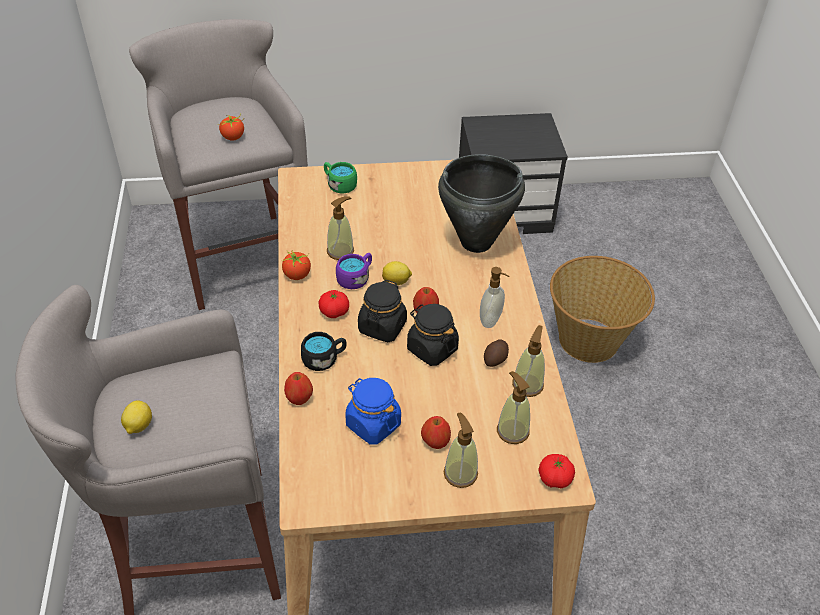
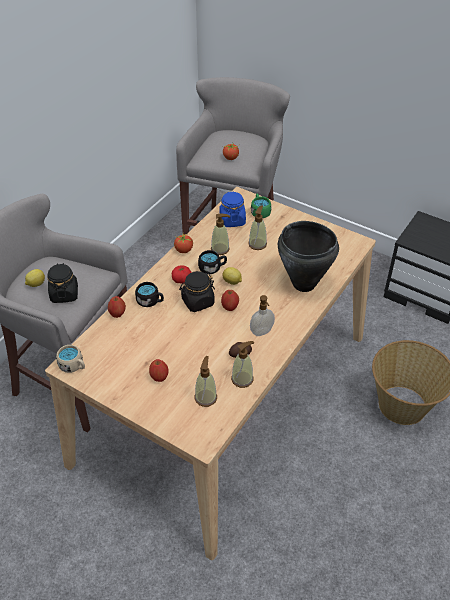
camera: 40 degrees right, 0 degrees up
(314, 498) = (73, 366): none -> beige mug
(356, 278) = (212, 268): purple mug -> black mug
(373, 424) = (138, 348): blue jar -> blue jar (232, 220)
(432, 349) = (211, 328): black jar -> black jar (64, 294)
(460, 473) = (154, 400): soap dispenser -> soap dispenser (257, 244)
(554, 478) = (200, 436): tomato -> none

